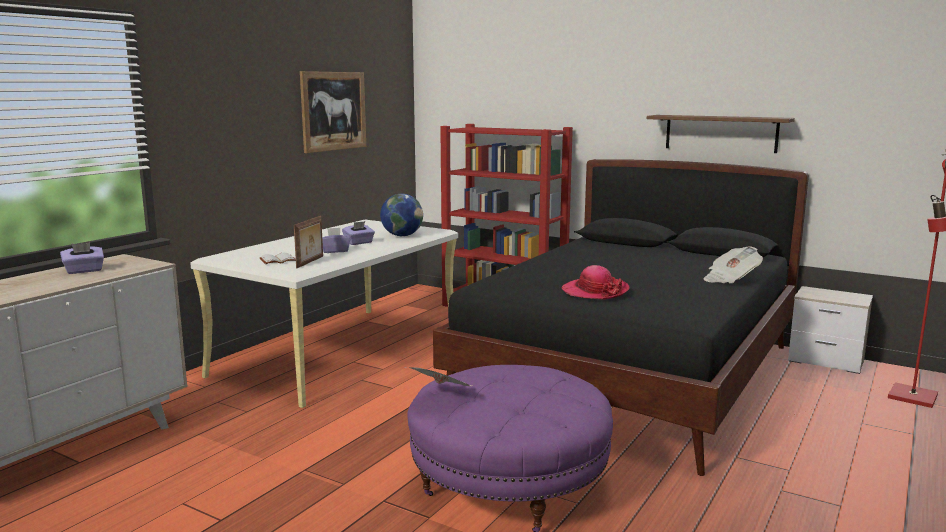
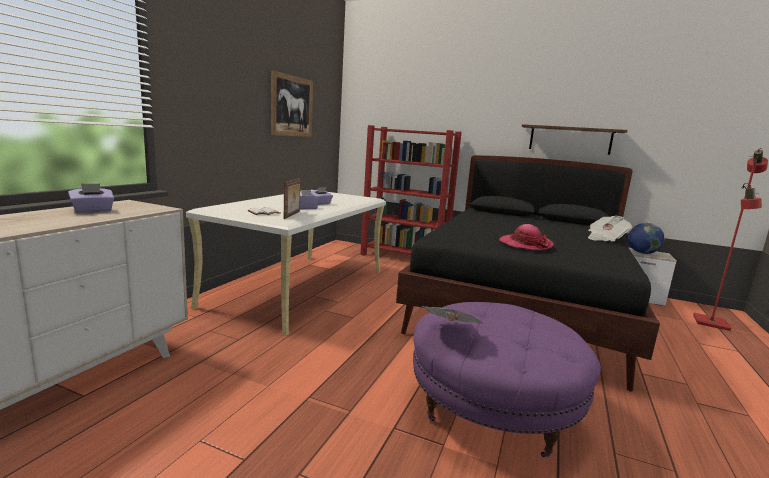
camera: 10 degrees left, 0 degrees up
(402, 235) = (349, 200): globe -> globe (642, 253)

